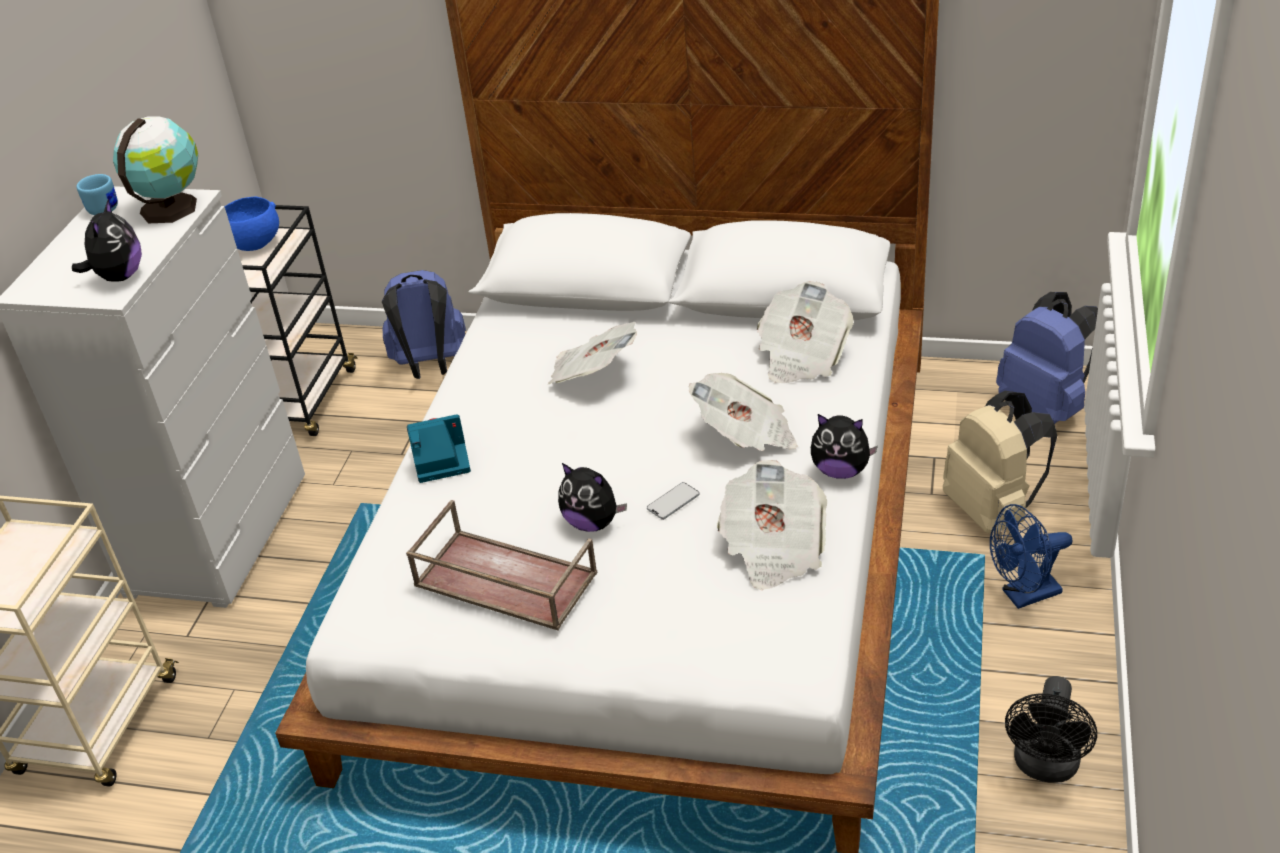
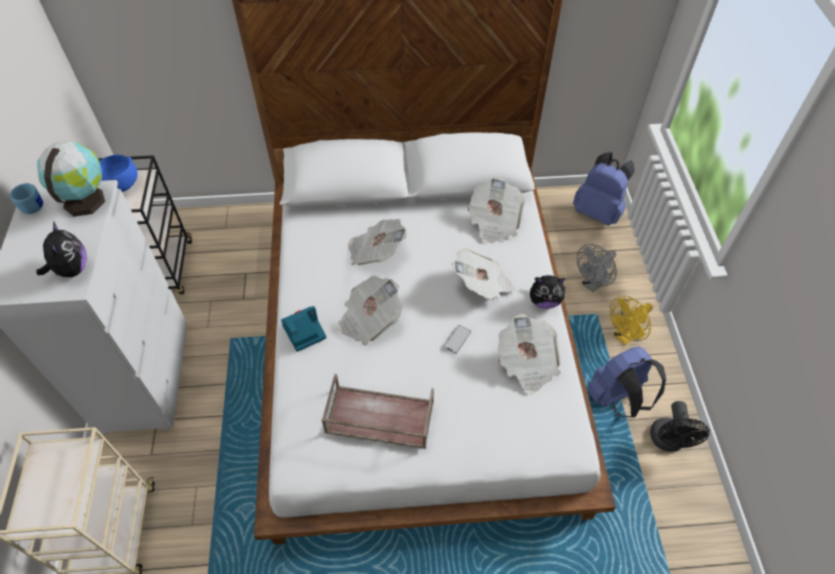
camera: 20 degrees left, 15 degrees up
(430, 366) = (239, 232): blue backpack -> blue backpack (617, 399)
(544, 456) = (369, 320): none -> newspaper
(592, 522) = (414, 362): plush toy -> none
(993, 510) = (592, 284): beige backpack -> grey fan
(1024, 595) = (624, 336): blue fan -> yellow fan

